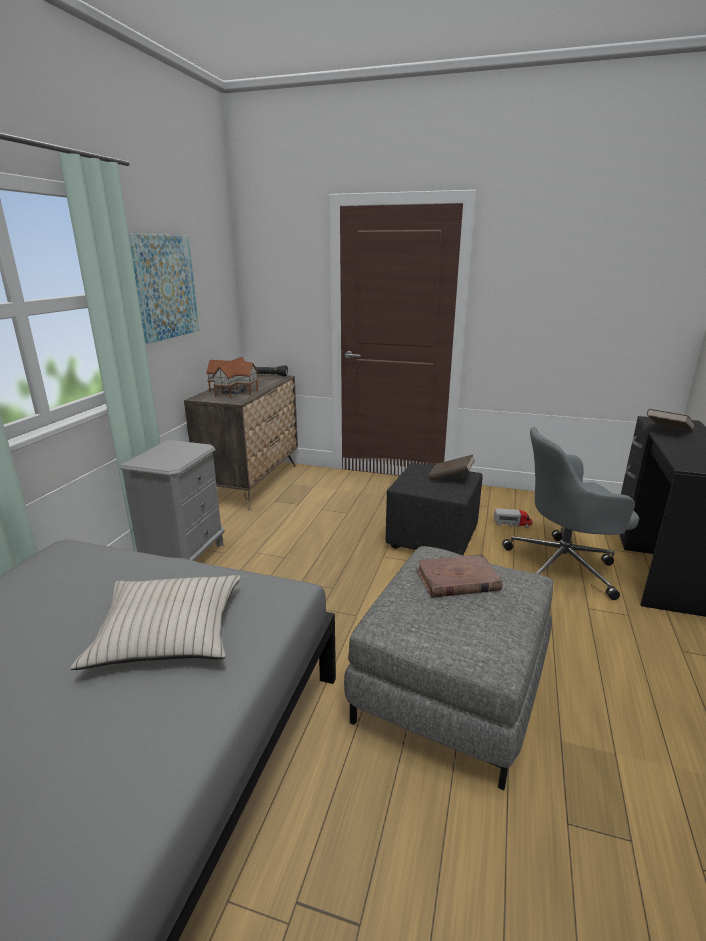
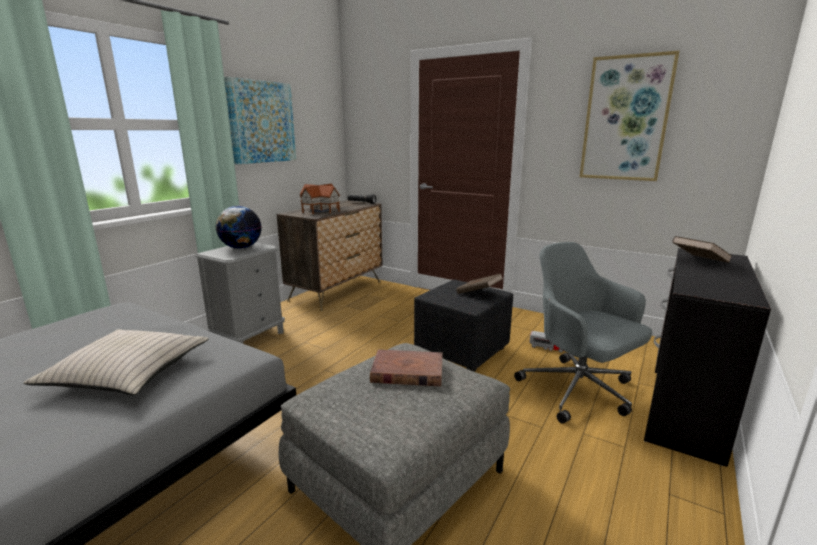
camera: 15 degrees right, 5 degrees down
(171, 451) = (241, 248): none -> globe
(563, 566) = (579, 391): grey office chair -> grey office chair turned 45 degrees clockwise
(576, 283) = (625, 119): none -> picture

